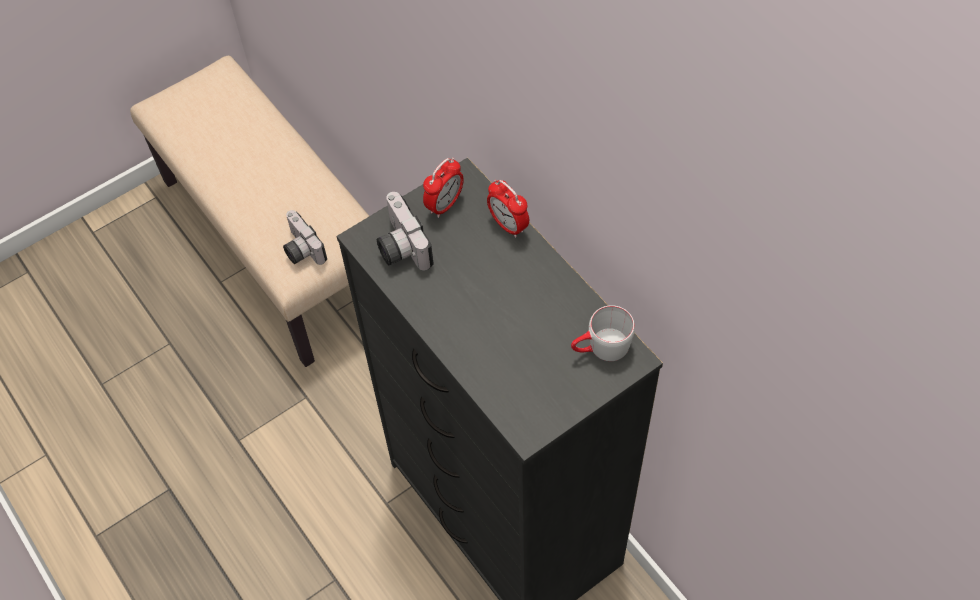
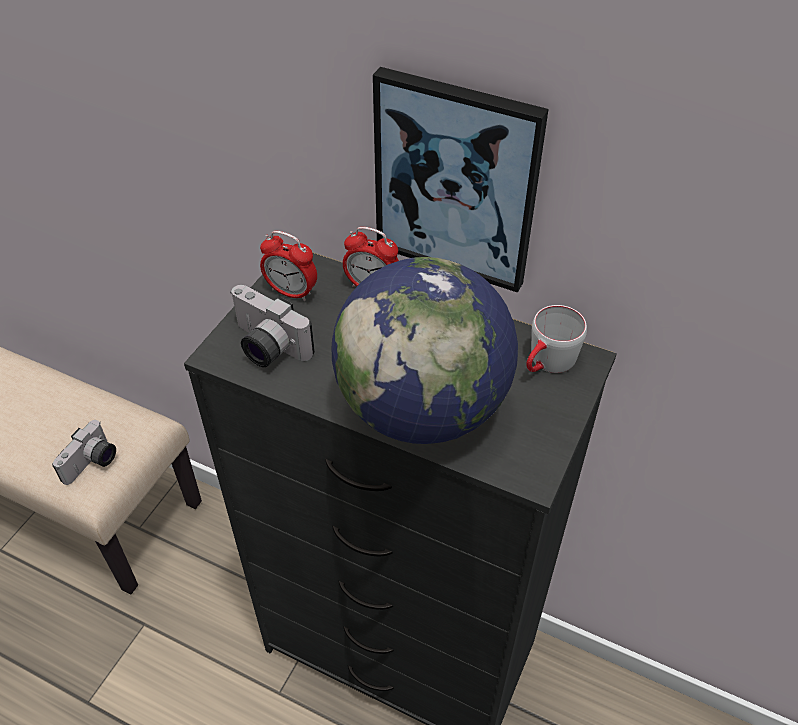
camera: 30 degrees left, 10 degrees down
(301, 249) = (92, 464): camera -> camera turned 90 degrees counterclockwise
(444, 204) = (291, 292): alarm clock -> alarm clock turned 105 degrees clockwise
(483, 346) = (422, 409): none -> globe
(575, 179) = (456, 181): none -> picture

